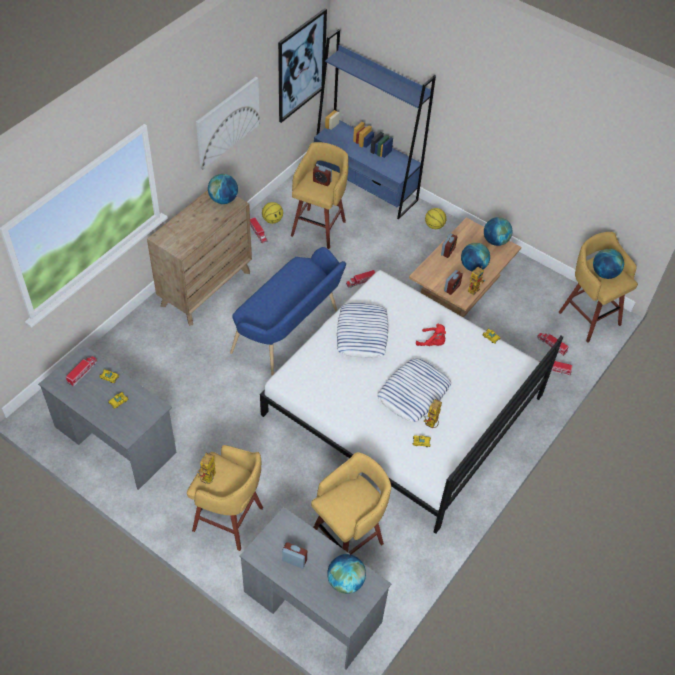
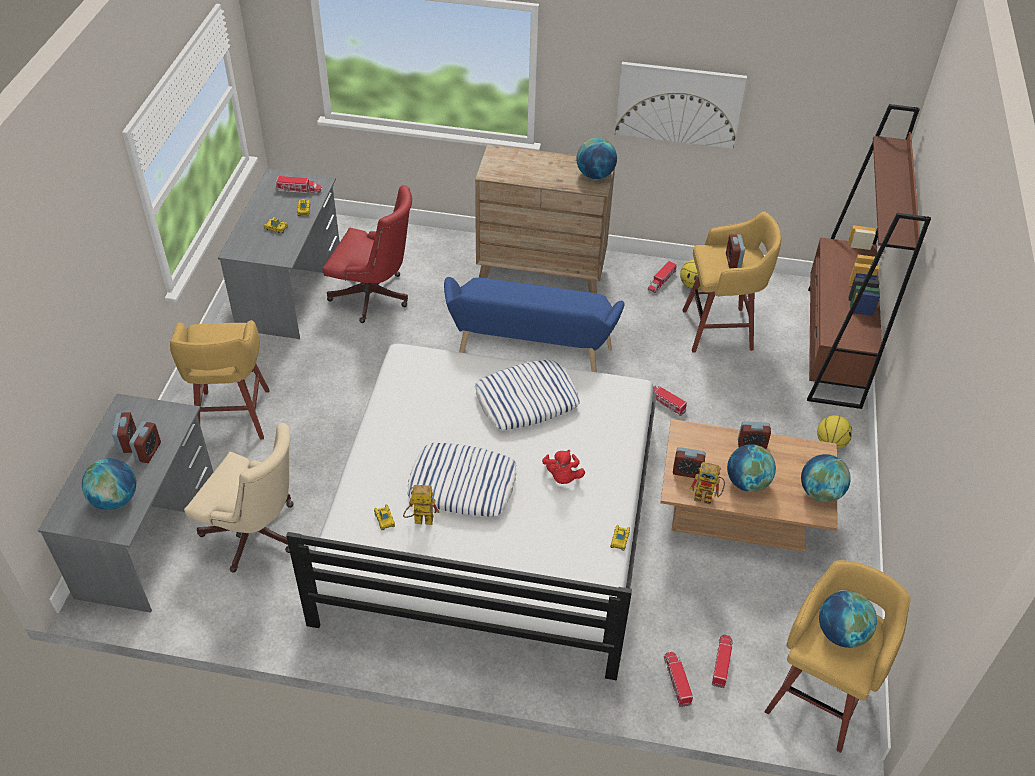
camera: 65 degrees right, 5 degrees down
(163, 391) = (374, 297): none -> red office chair
(208, 479) = (208, 332): toy robot -> none
(301, 66) = (843, 124): picture -> none
(311, 549) = (148, 451): none -> alarm clock
(348, 539) = (256, 535): yellow stool -> beige office chair
(365, 186) = (833, 346): blue bookcase -> brown bookcase

